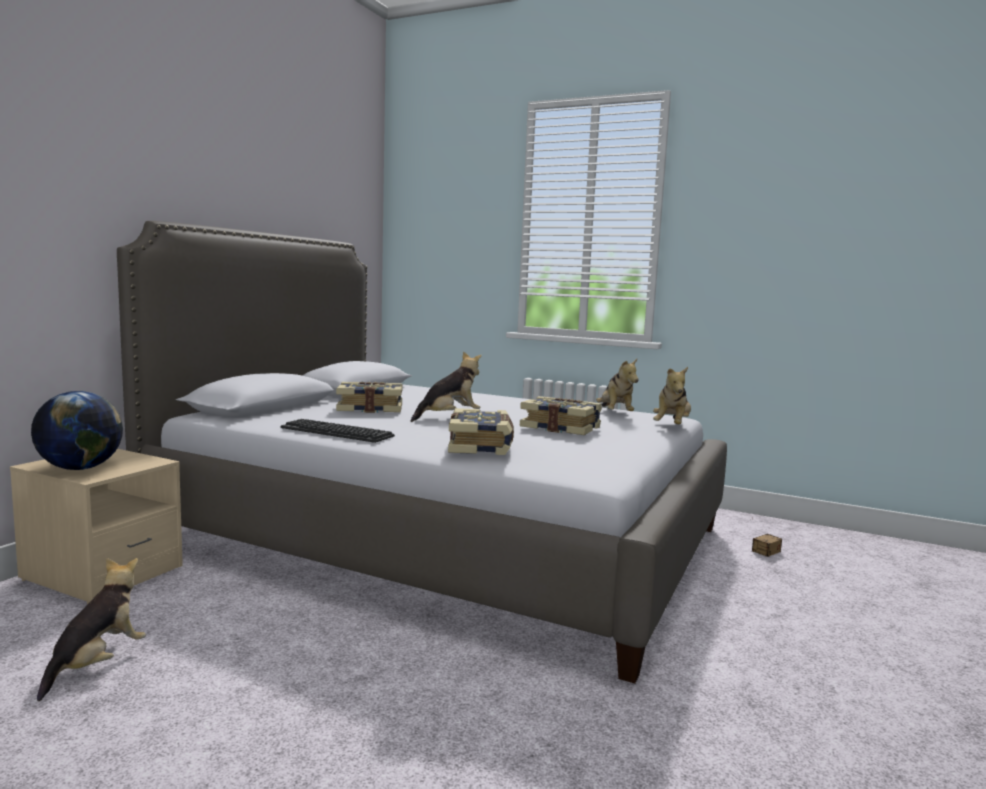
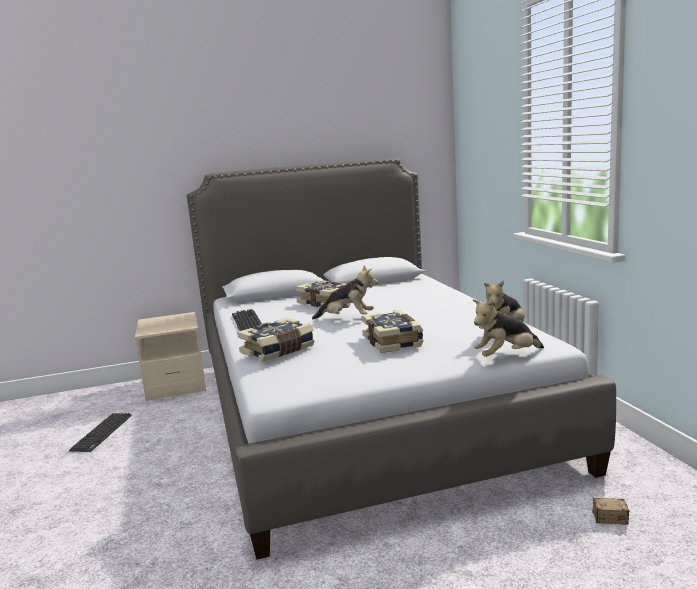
camera: 50 degrees right, 5 degrees up
(80, 468) = (154, 325): globe -> none
(97, 663) = (102, 432): plush toy -> keyboard

